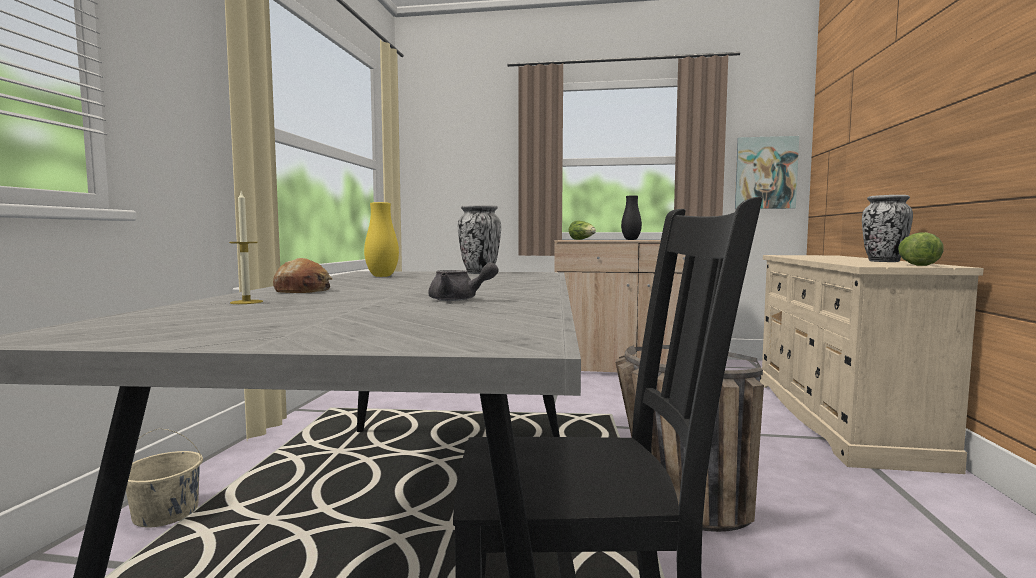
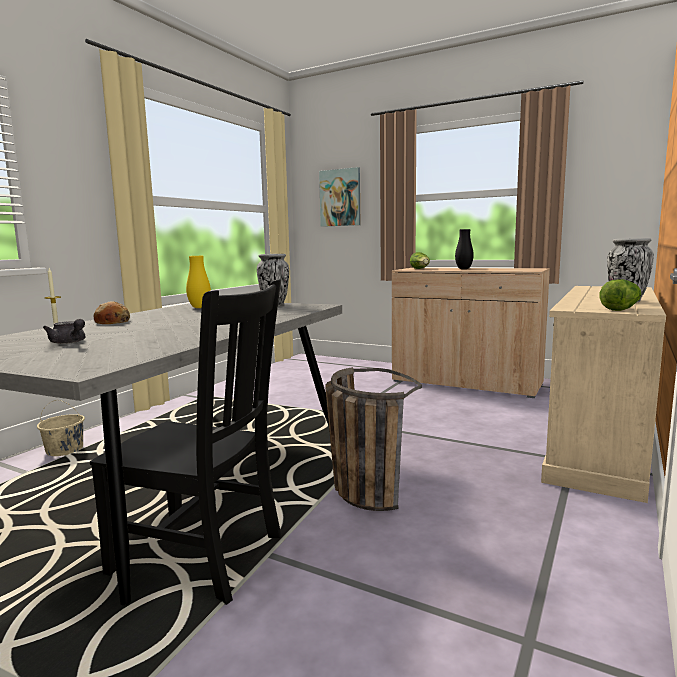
camera: 20 degrees right, 5 degrees up
(459, 300) = (165, 334): grey teapot -> grey teapot (69, 342)
(765, 173) = (612, 200): picture -> picture (340, 198)

